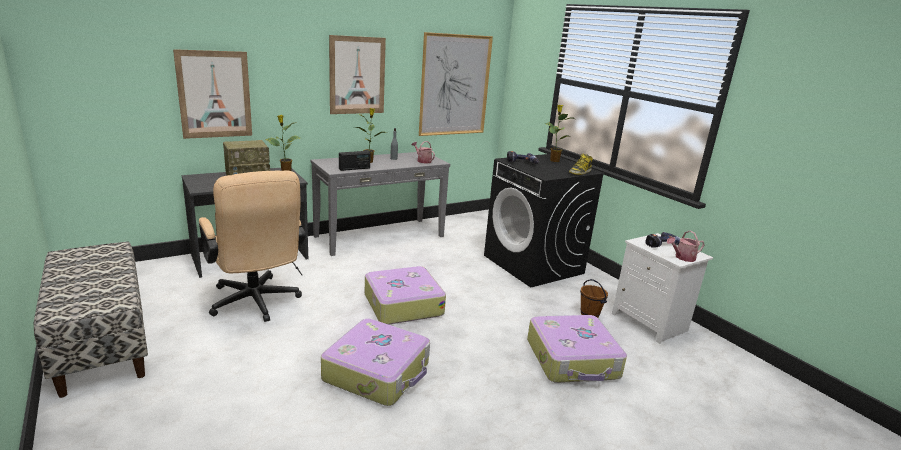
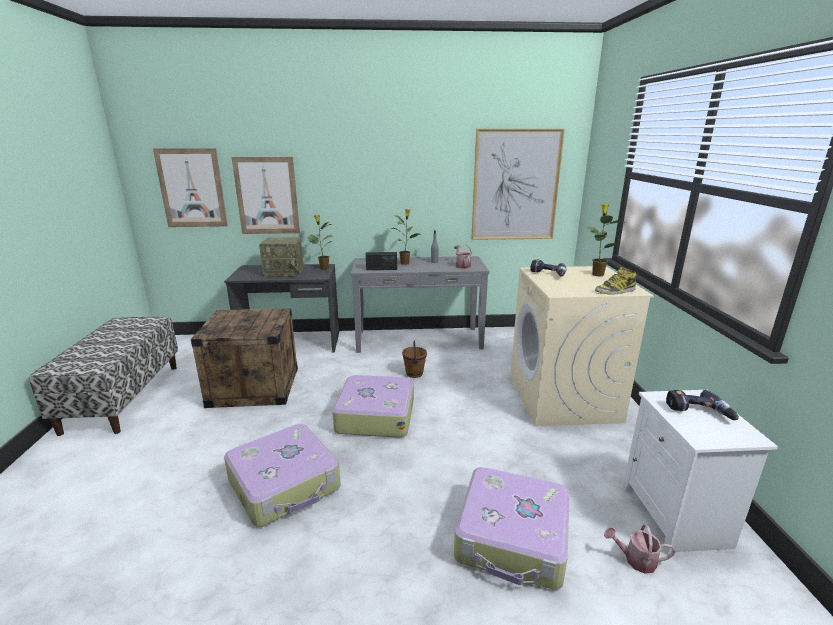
camera: 30 degrees right, 0 degrees up
(256, 304) = (254, 387): beige office chair -> crate
(357, 75) = (401, 177): picture -> picture (192, 188)
(534, 264) = (563, 398): black washing machine -> beige washing machine
(590, 314) = (588, 481): brown bucket -> brown bucket (414, 374)
(682, 258) = (713, 436): watering can -> watering can (635, 560)

